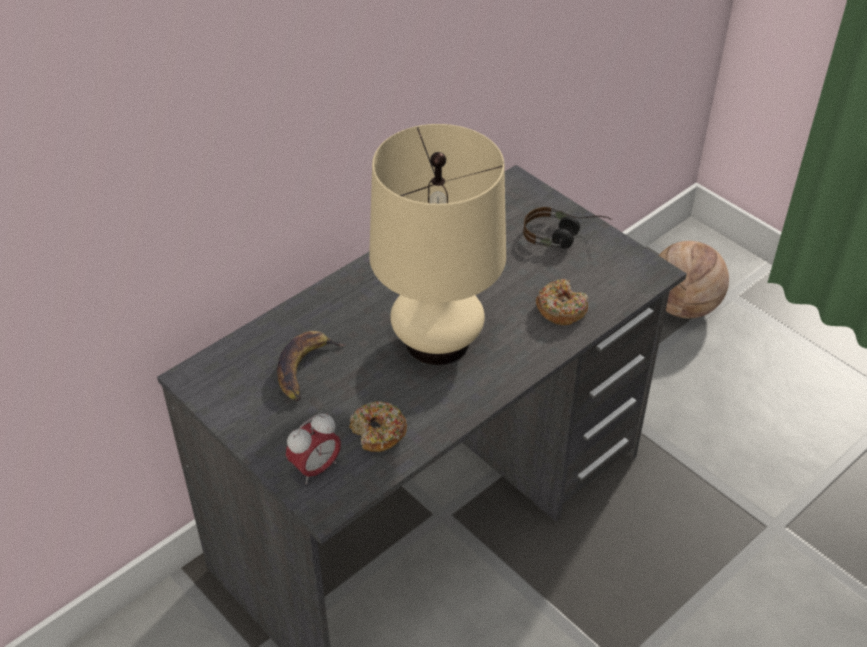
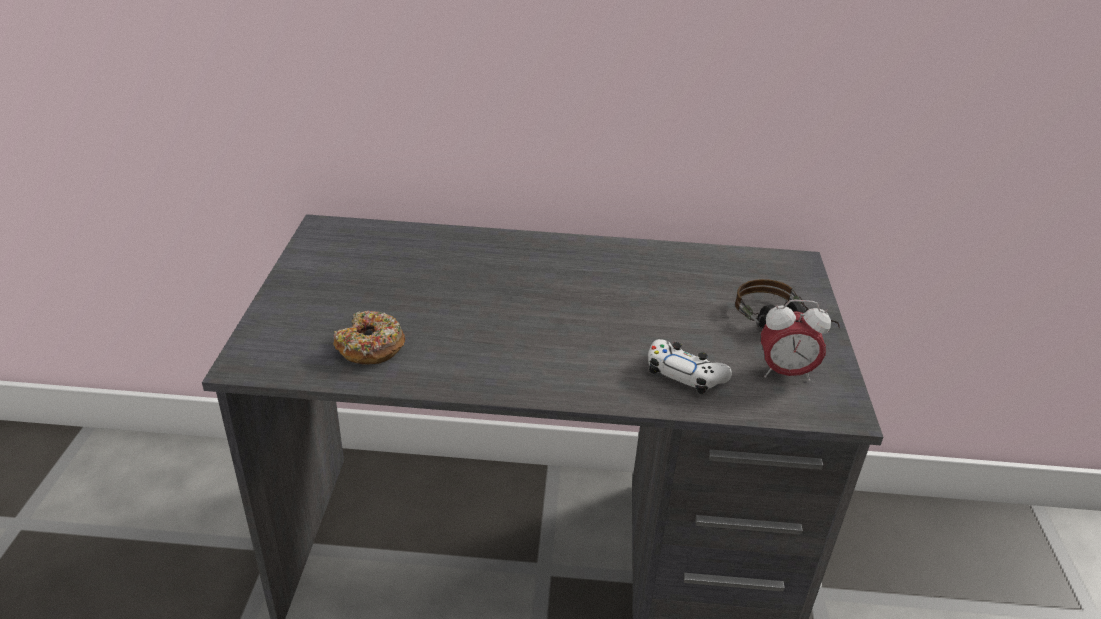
camera: 45 degrees right, 10 degrees down
(305, 368) = (401, 271): banana -> none
(315, 468) = (287, 335): alarm clock -> alarm clock (785, 373)
(437, 341) = (529, 321): beige table lamp -> none
(561, 309) = (685, 374): donut -> white game controller
(683, 307) = (1013, 586): basketball -> none

